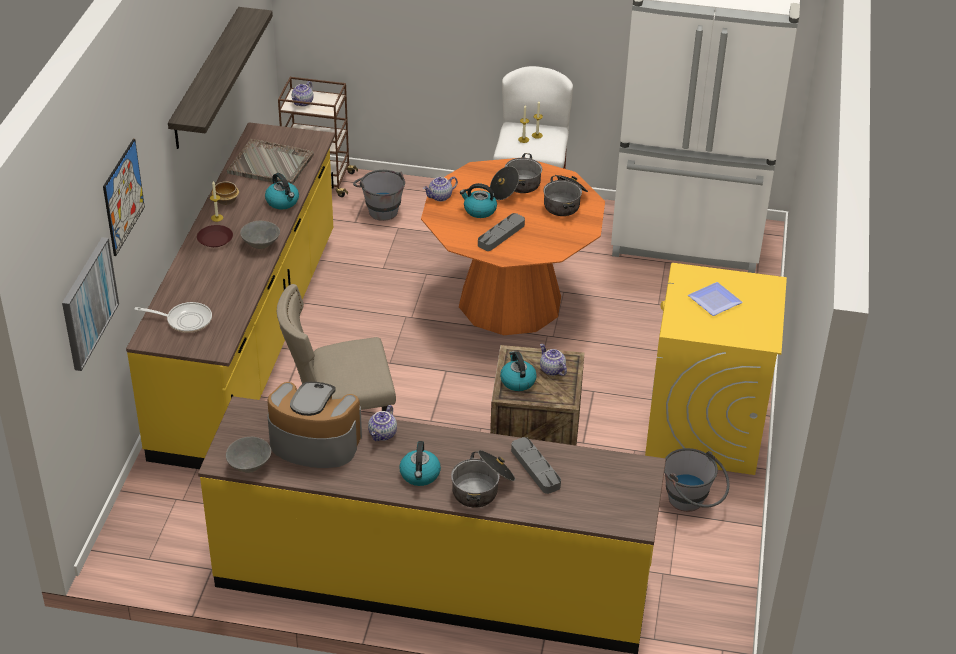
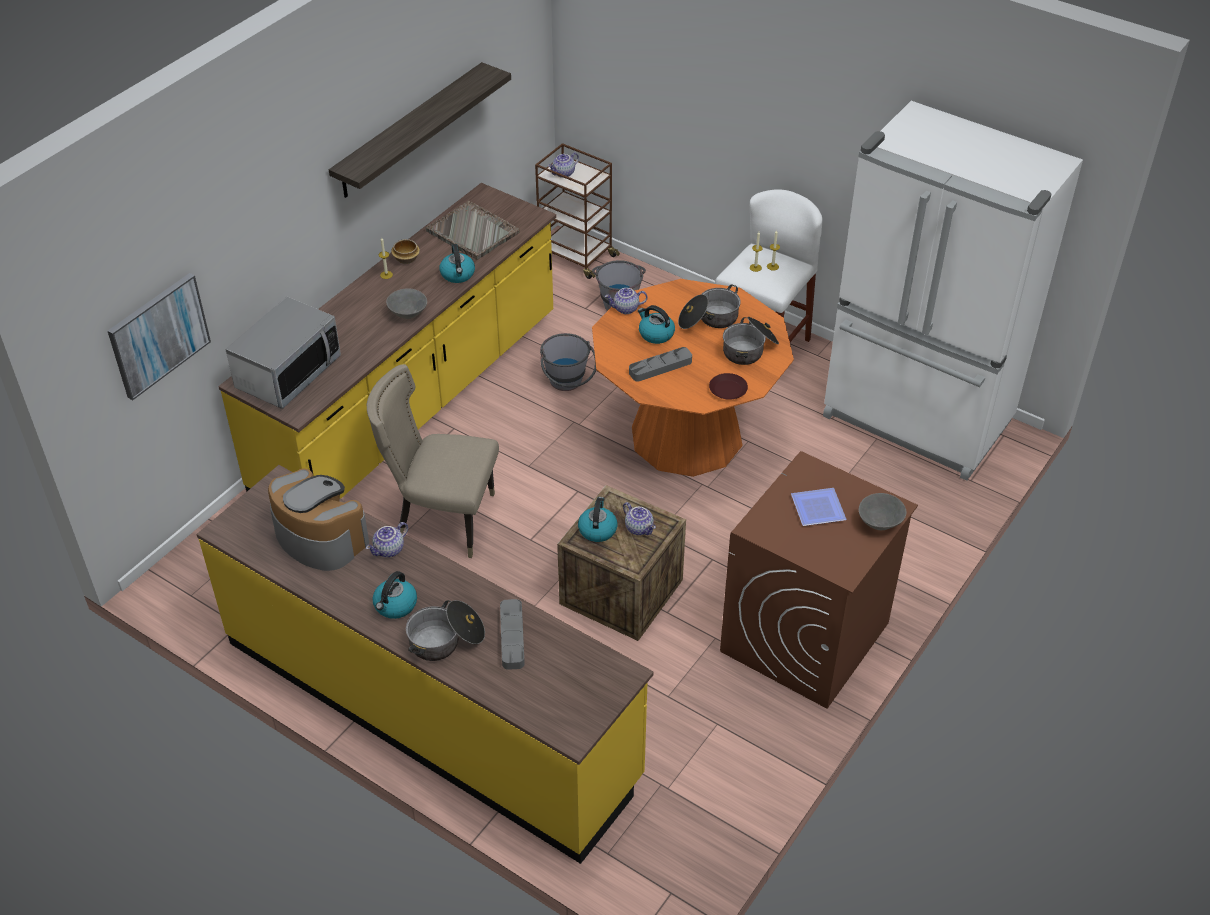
camera: 25 degrees right, 5 degrees up
(123, 197) = (235, 236): picture -> none
(185, 320) = (288, 373): frying pan -> microwave
(215, 239) = (370, 297): brown plate -> brown plate (728, 390)
(249, 466) = (245, 542): grey bowl -> grey bowl (879, 523)
(551, 370) = (639, 528): teapot -> teapot turned 150 degrees clockwise
(691, 503) = (739, 717): grey bucket -> grey bucket (568, 385)
(705, 428) = (805, 638): yellow washing machine -> brown washing machine

